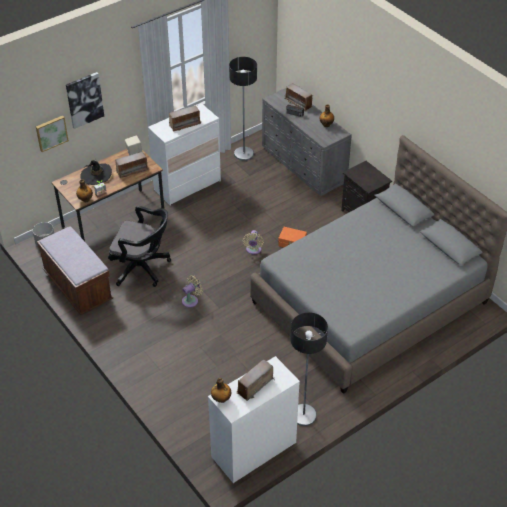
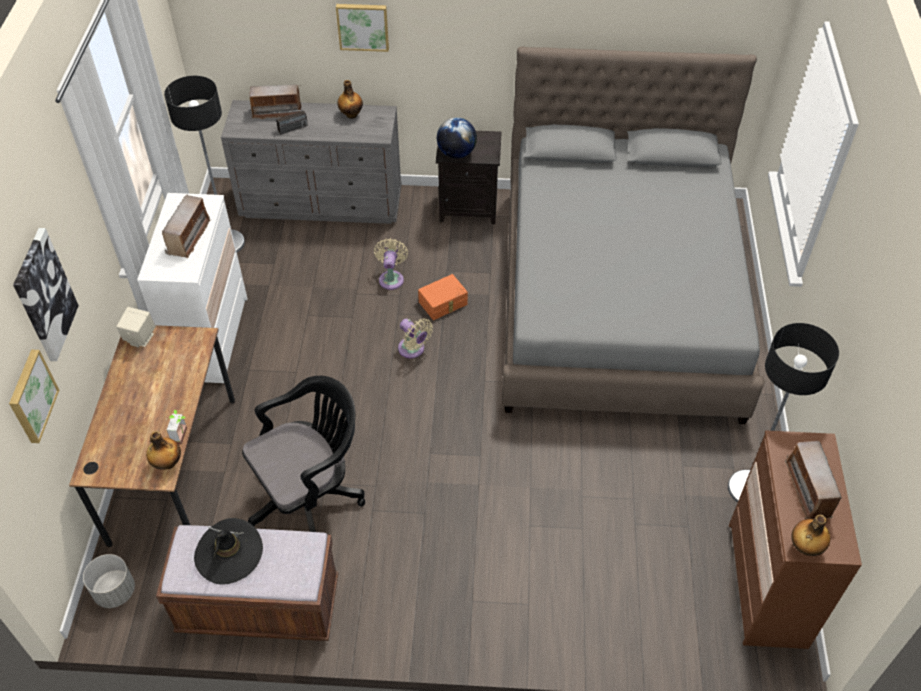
camera: 50 degrees left, 5 degrees up
(96, 175) = (130, 415): black hat -> black hat (229, 553)
(132, 171) = (177, 365): radio -> none
(191, 300) = (433, 478): beige fan -> beige fan (391, 278)
(254, 450) = (766, 584): white dresser -> brown dresser
(345, 81) = (363, 26): none -> picture
(356, 175) = (456, 153): none -> globe

